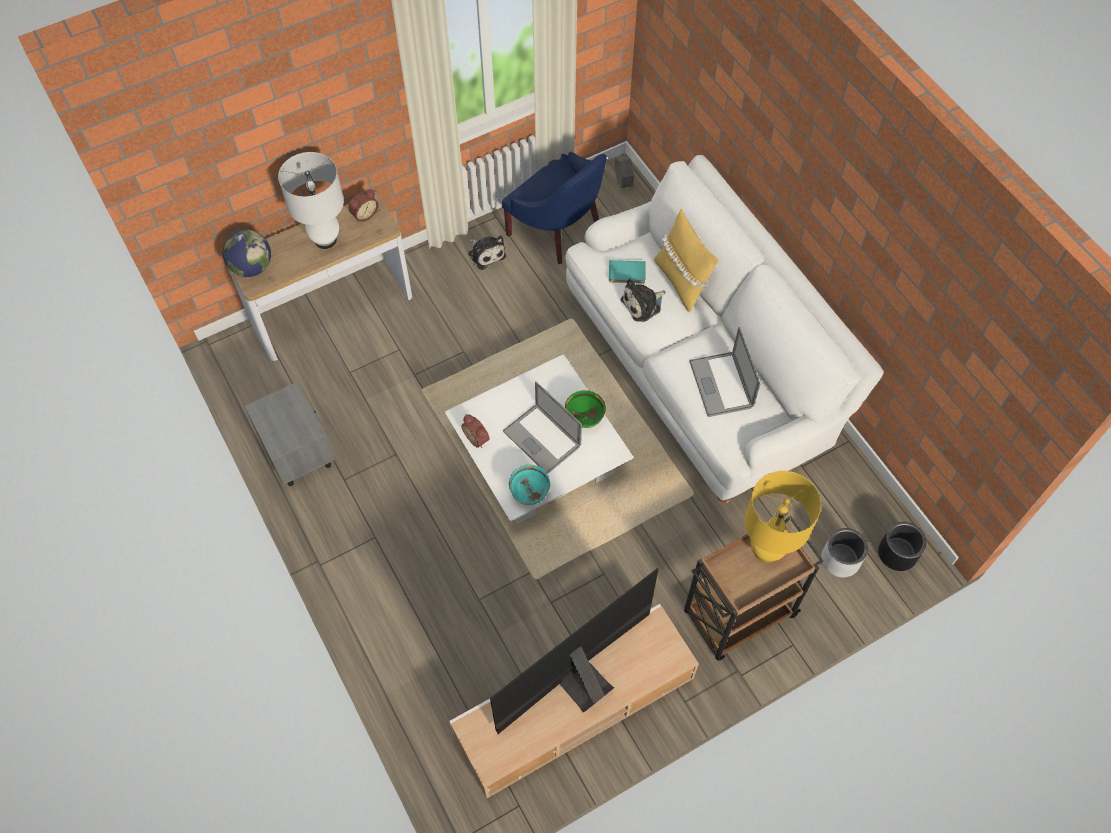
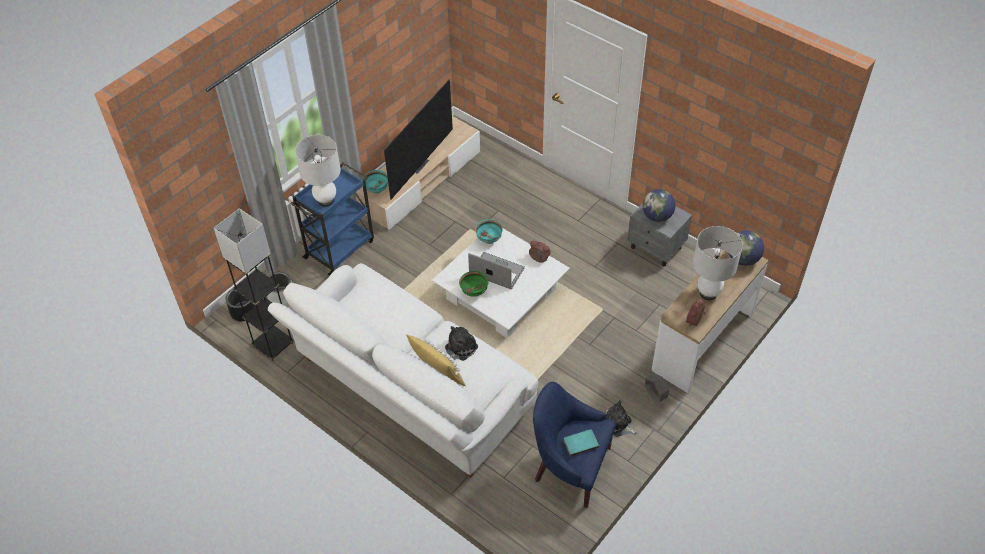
camera: 160 degrees right, 10 degrees down
(291, 419) = (657, 216): none -> globe
(623, 182) = (535, 535): grey planter -> grey planter (655, 395)
(627, 274) = (481, 366): turquoise book -> turquoise book (580, 442)
(663, 649) = (376, 190): none -> turquoise bowl
(721, 384) = (383, 310): laptop -> none
(737, 615) = (340, 248): brown cart -> blue cart
(766, 550) = (326, 201): yellow table lamp -> white table lamp
(861, 486) = (273, 345): none -> grey floor lamp

